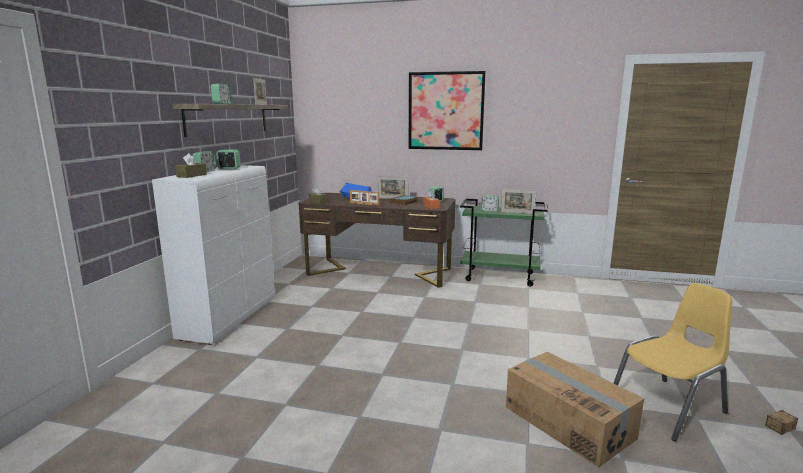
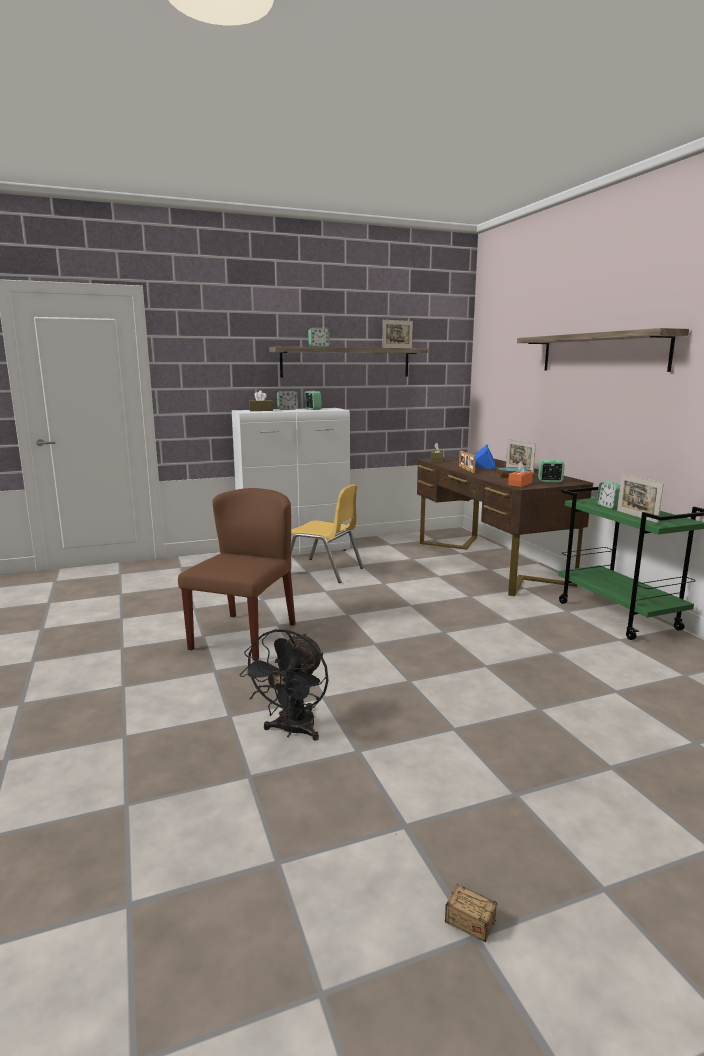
camera: 55 degrees right, 0 degrees up
(385, 396) = (244, 636): none -> brown chair
(446, 111) = (602, 352): picture -> shelf
(568, 422) = (292, 731): cardboard box -> black fan
(668, 407) = (406, 798): yellow chair -> yellow chair (324, 571)

